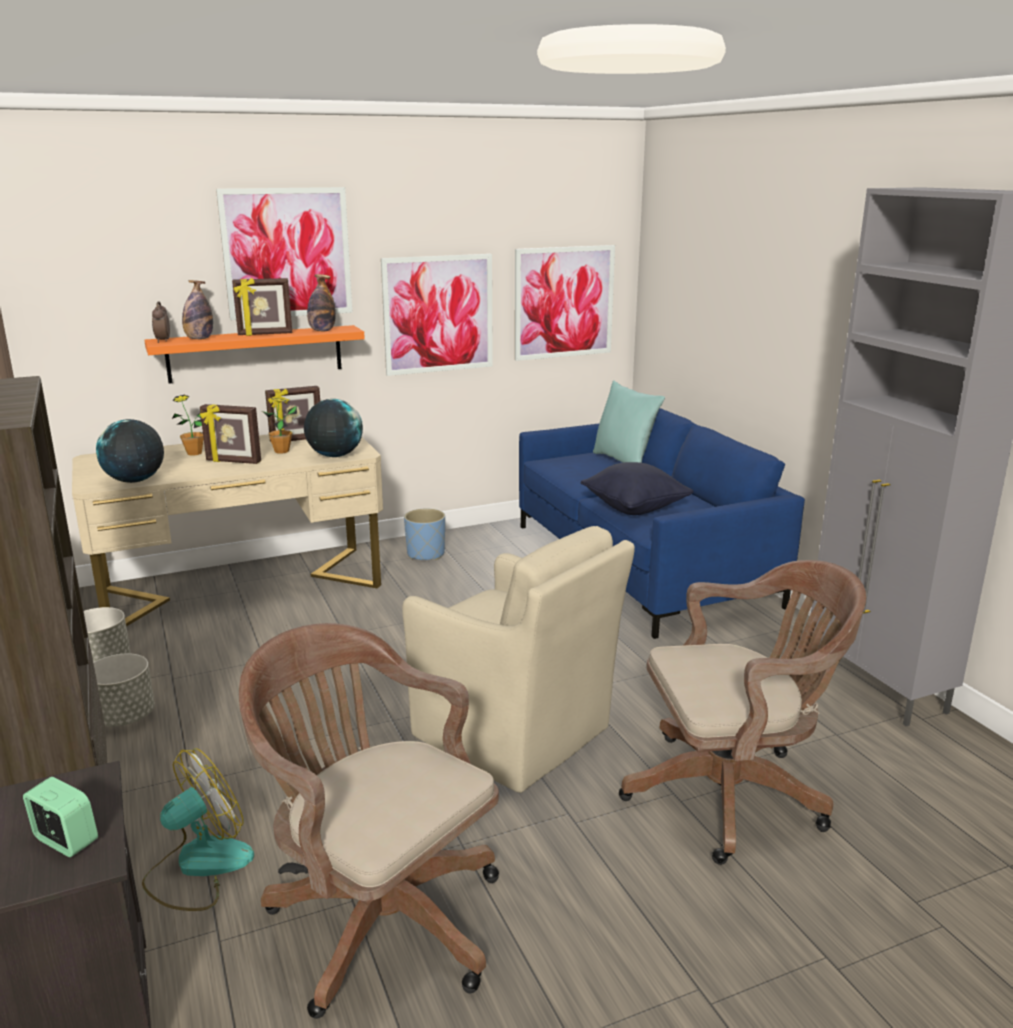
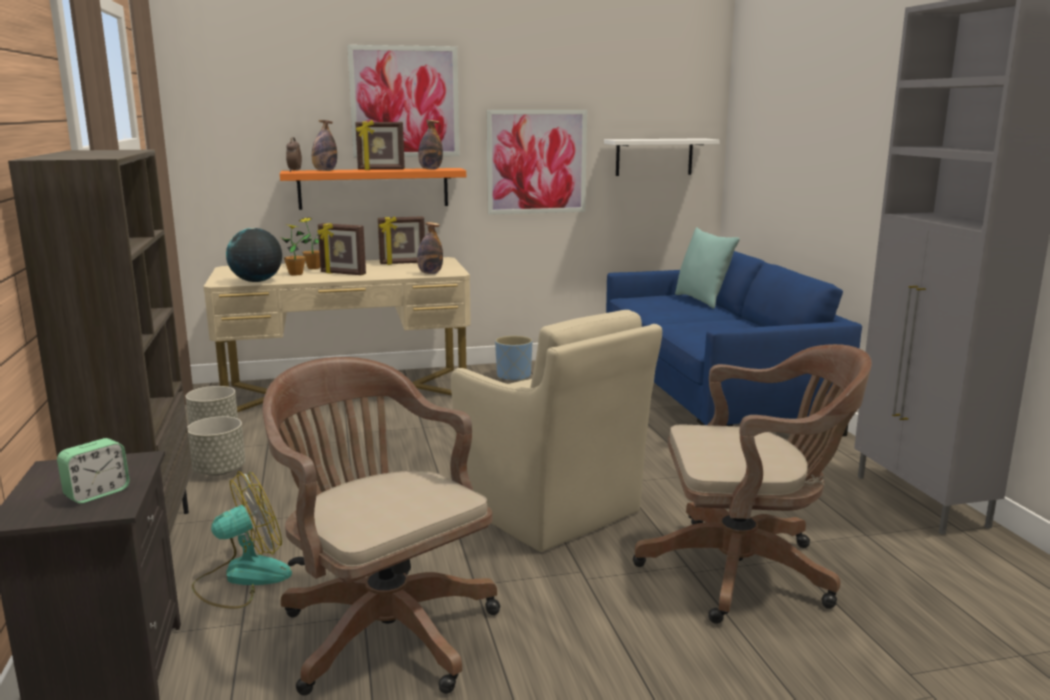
camera: 10 degrees right, 5 degrees down
(65, 841) = (97, 493): alarm clock -> alarm clock turned 90 degrees clockwise
(281, 451) = (386, 269): potted plant -> potted plant (296, 274)
(335, 455) = (430, 273): globe -> bottle
(564, 302) = (654, 157): picture -> white shelf
(635, 509) = (698, 332): black pillow -> none

